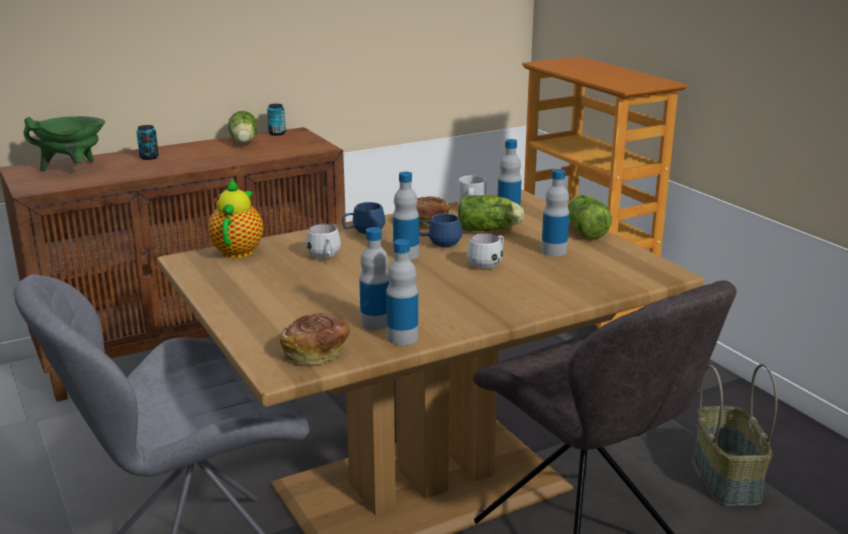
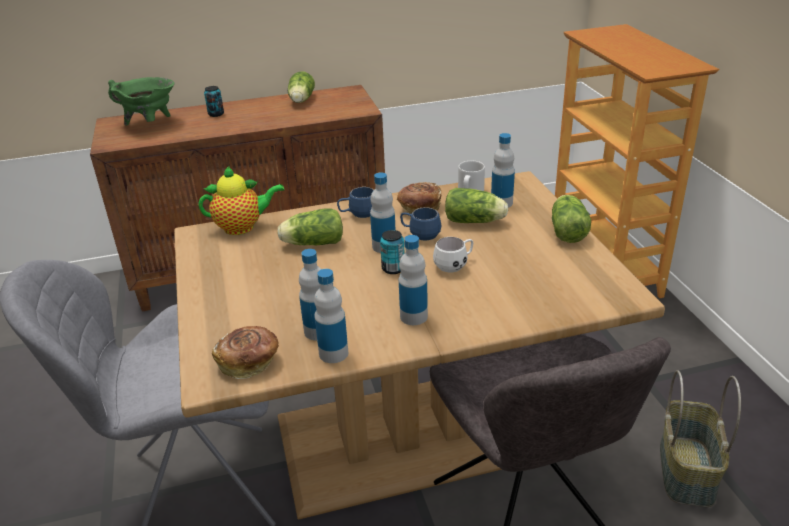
camera: 15 degrees right, 10 degrees up
(239, 250) = (242, 227): teapot -> teapot turned 60 degrees clockwise
(277, 133) = (334, 91): can -> can (393, 269)
(325, 258) = (311, 243): white mug -> lettuce
(554, 251) = (525, 255): bottle -> bottle (413, 316)

